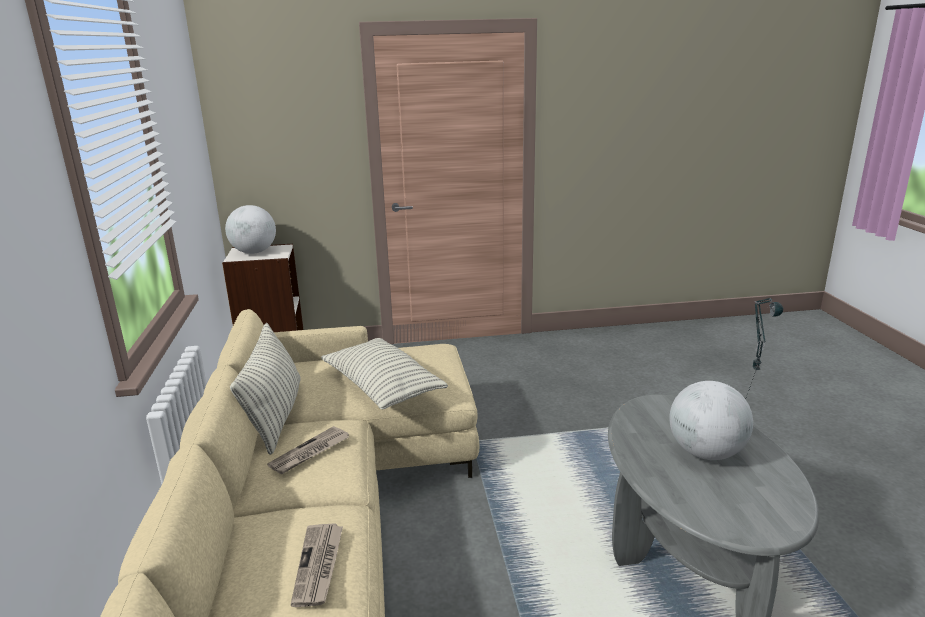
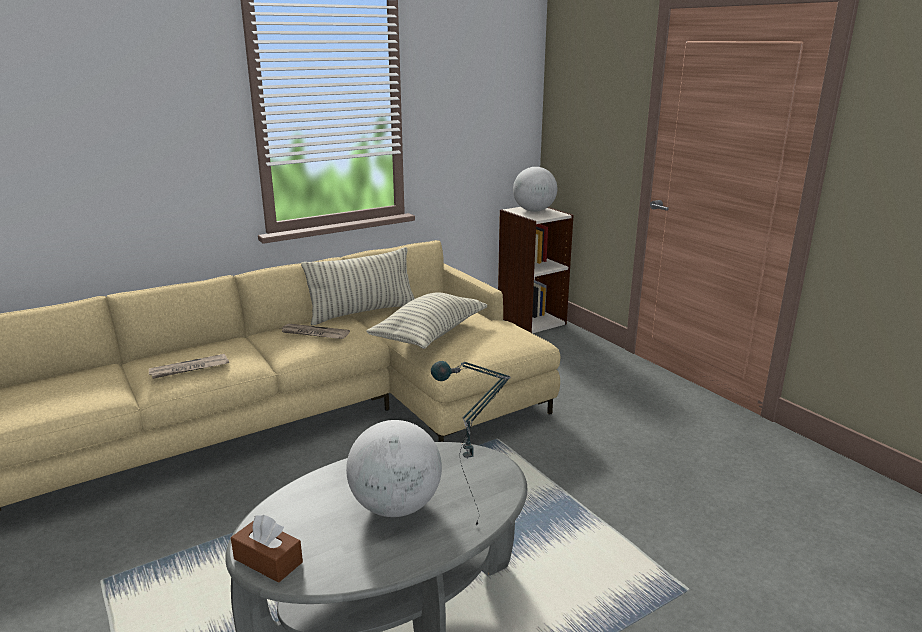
camera: 65 degrees right, 0 degrees up
(773, 526) = (268, 560): none -> brown tissue box

